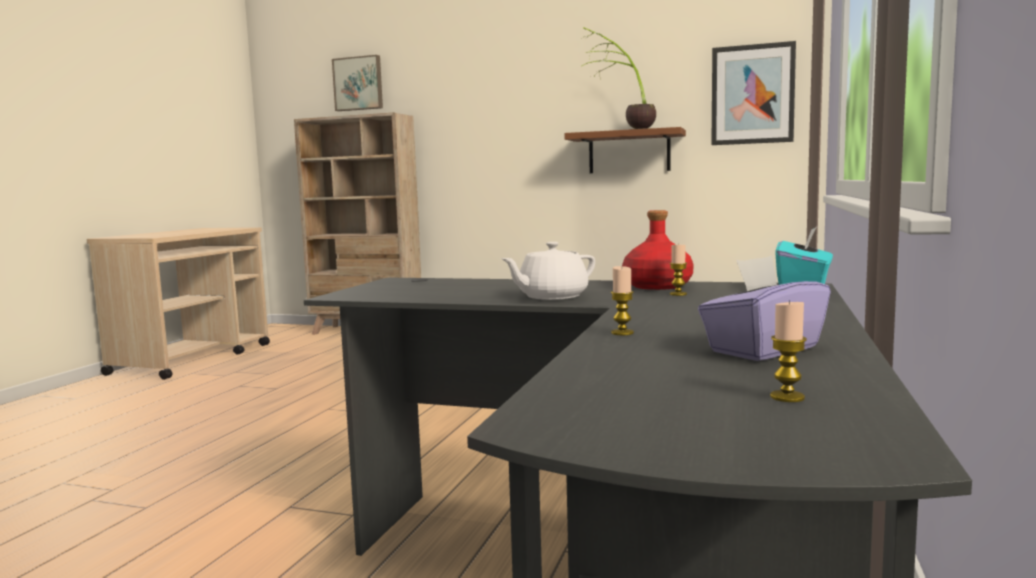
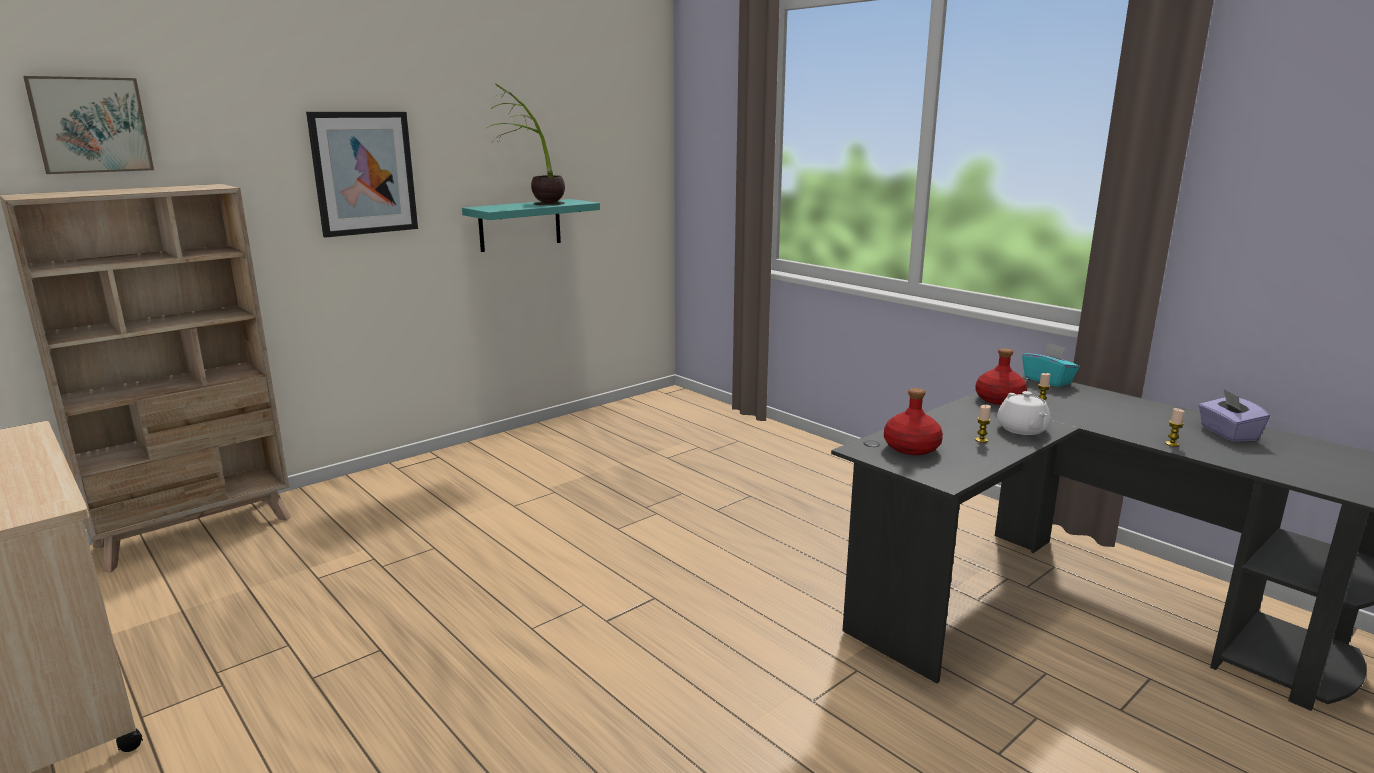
camera: 60 degrees left, 10 degrees up
(419, 284) = (911, 448): none -> red bottle
(629, 152) = (520, 225): brown shelf -> turquoise shelf
(752, 94) = (623, 163): picture -> picture (364, 173)
(787, 397) = (1322, 454): candle -> candle (981, 440)

